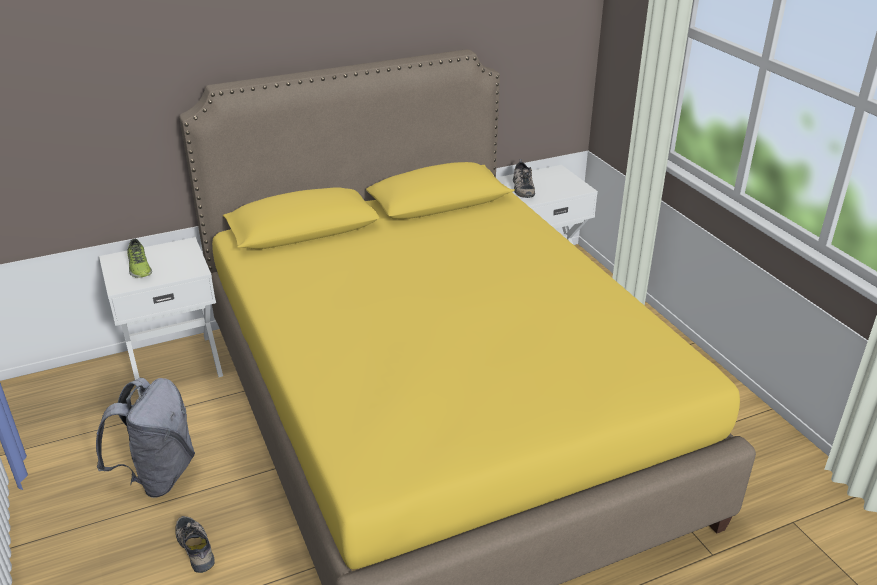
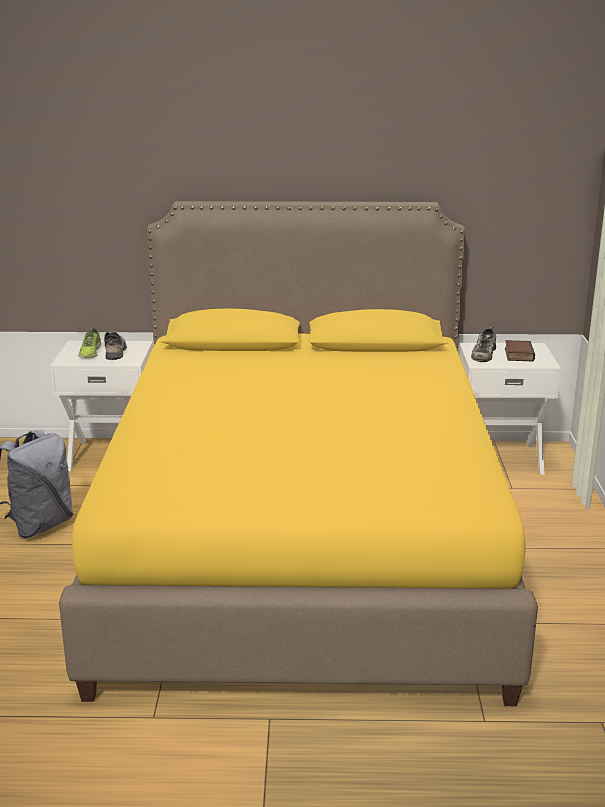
camera: 25 degrees right, 10 degrees down
(197, 547) = (28, 579): shoe -> shoe (116, 351)
(551, 182) = (517, 354): none -> book

